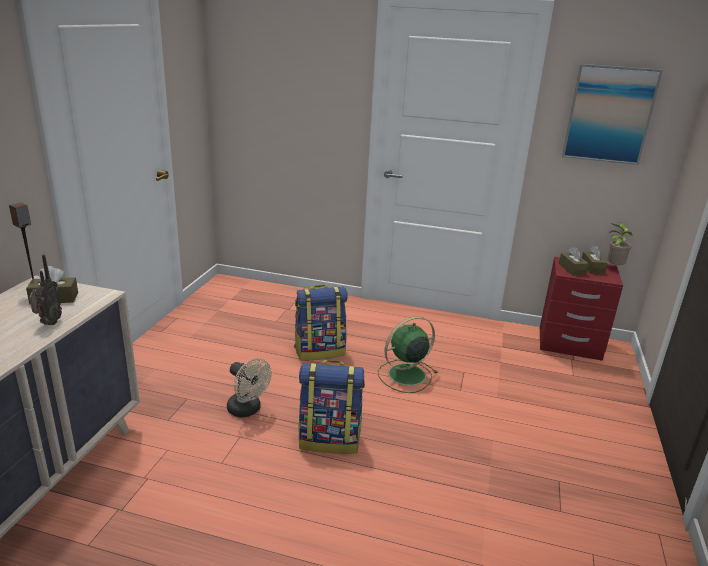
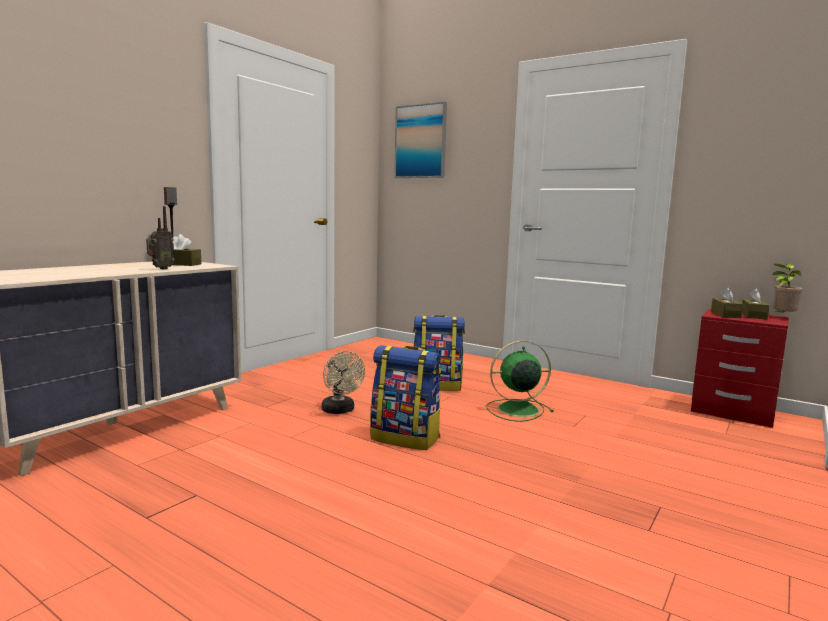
camera: 20 degrees right, 15 degrees down
(609, 114) = (759, 143): picture -> picture (421, 141)

